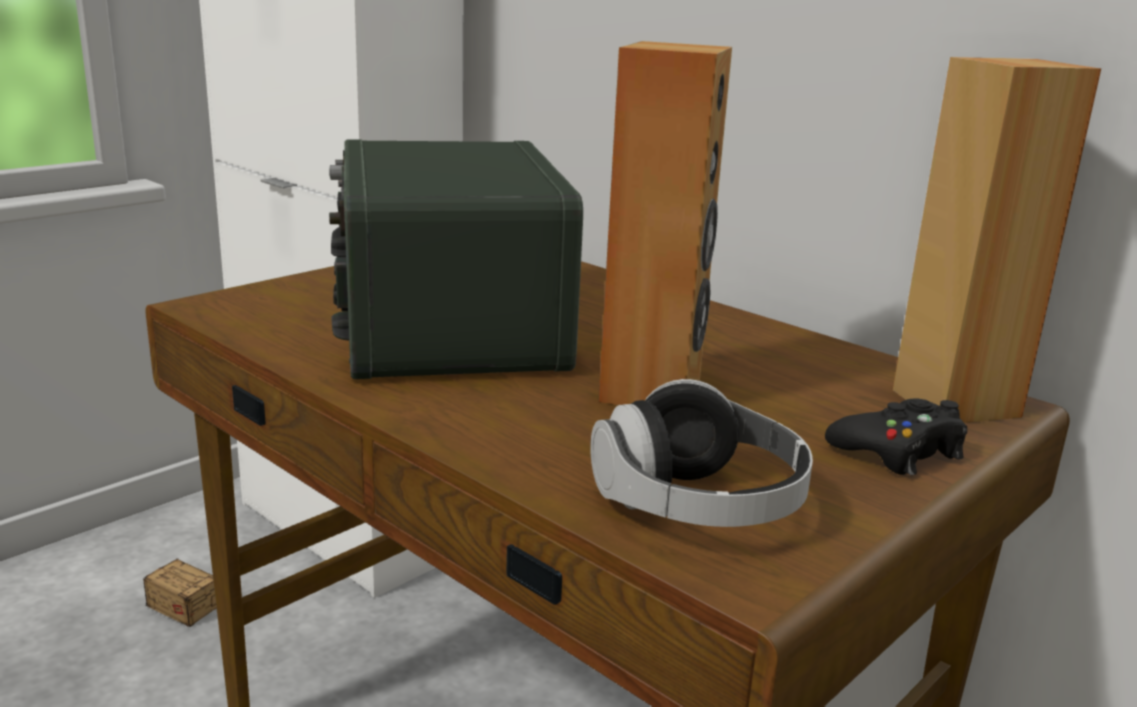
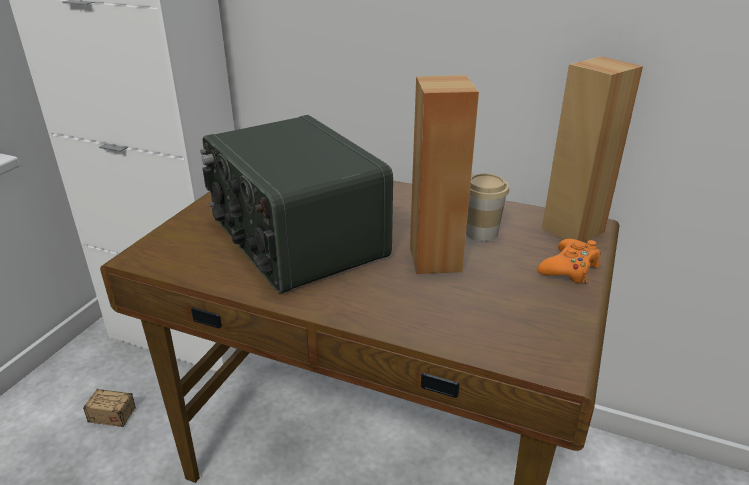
camera: 20 degrees left, 10 degrees up
(698, 506) = (510, 330): headphones -> none
(768, 375) = (481, 233): none -> cup
(898, 451) = (569, 268): black game controller -> orange game controller

